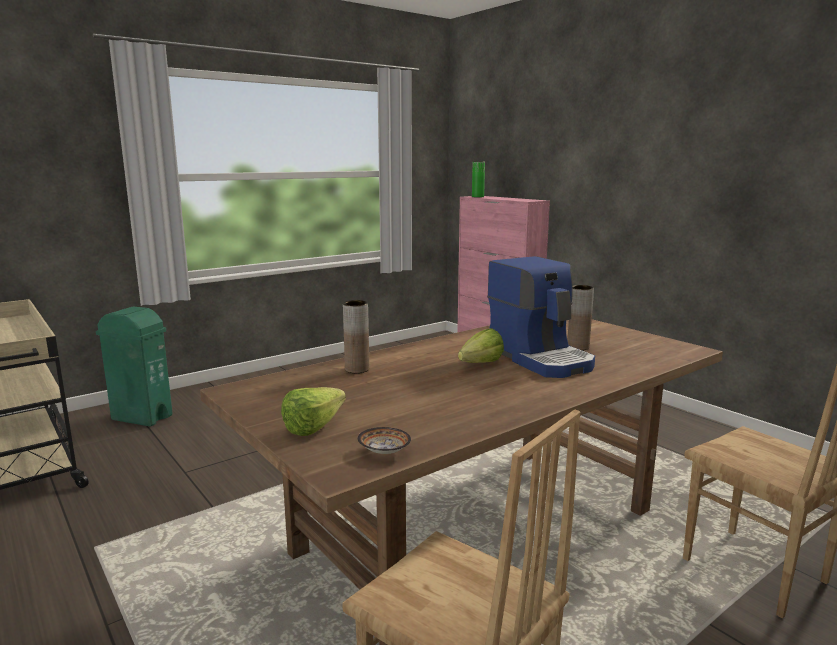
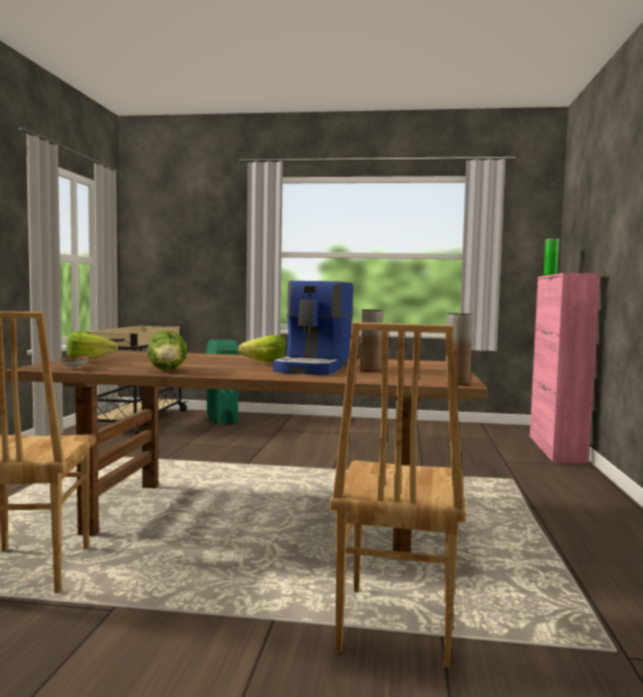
camera: 45 degrees right, 10 degrees down
(357, 369) = (196, 355): brown vase -> brown vase (457, 383)
(483, 414) = (167, 371): none -> lettuce

